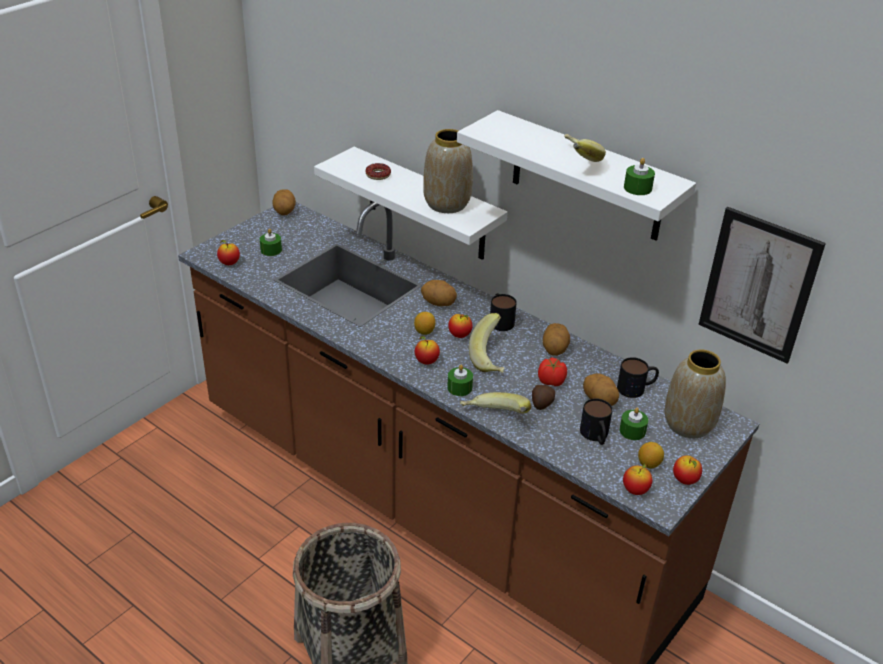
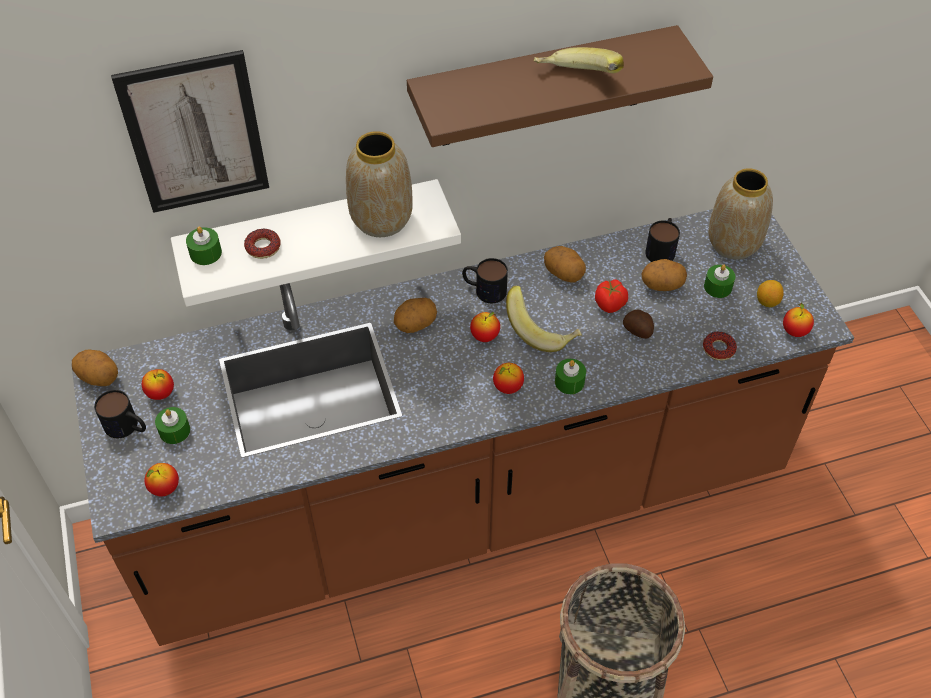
camera: 55 degrees left, 15 degrees up
(424, 331) = (455, 363): lemon -> none
(494, 419) = (635, 380): banana -> none
(569, 452) = (718, 349): none -> donut
(587, 177) = (542, 88): white shelf -> brown shelf
(596, 436) = (708, 317): mug -> mug (127, 427)
(637, 188) = (662, 68): green candle -> green candle (205, 253)
(685, 480) = (801, 290): apple -> apple (161, 393)
(758, 285) = (748, 82): picture -> picture (195, 133)

